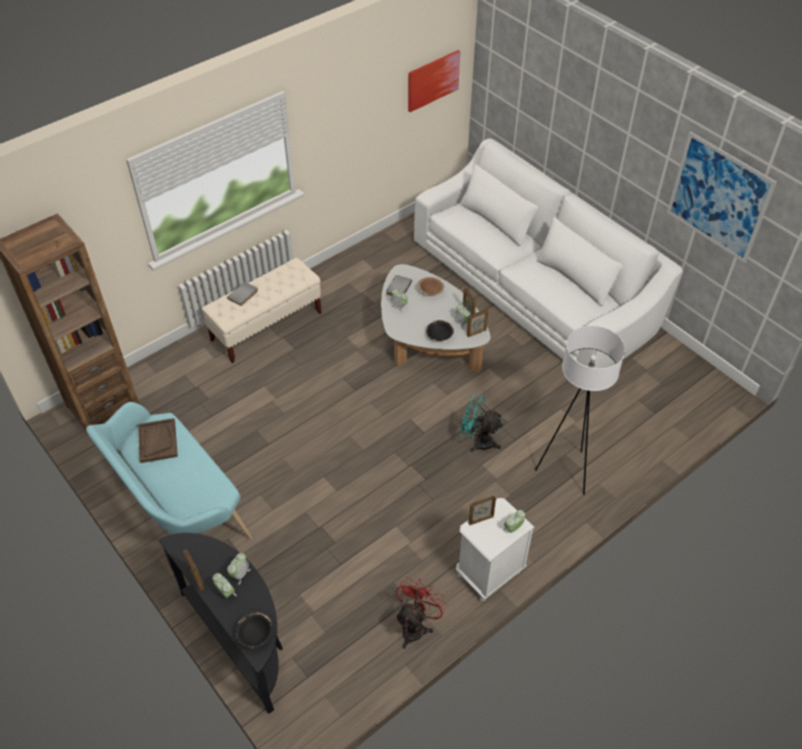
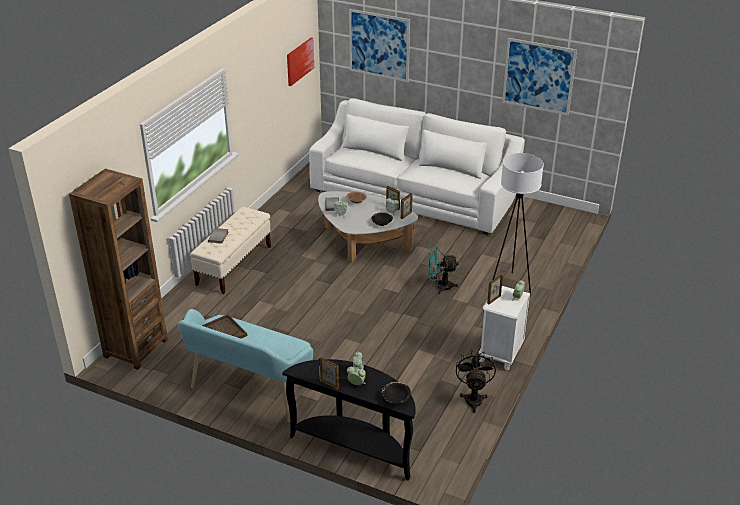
camera: 25 degrees left, 15 degrees down
(416, 626) = (473, 398): red fan -> black fan
(537, 84) = (379, 45): none -> picture

